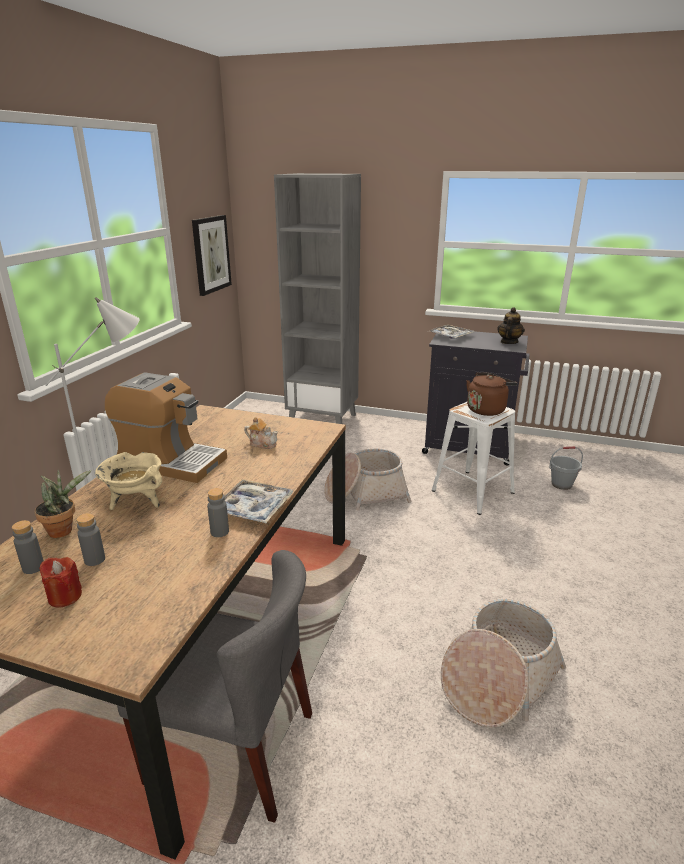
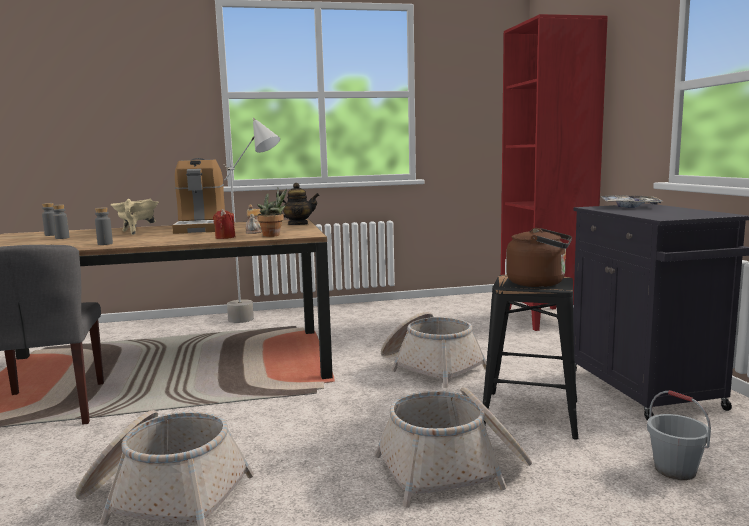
camera: 60 degrees right, 15 degrees down
(64, 530) = (95, 231): potted plant -> potted plant (273, 235)
(65, 596) = (22, 241): red candle -> red candle (225, 237)
(211, 254) = (479, 123): picture -> none
(254, 508) = (144, 243): tray -> none
(323, 419) = (546, 318): grey bookcase -> red bookcase
(473, 492) = (530, 414): white stool -> black stool
(508, 342) = (683, 215): teapot -> teapot (298, 225)
(526, 543) = (454, 469): none -> basket

